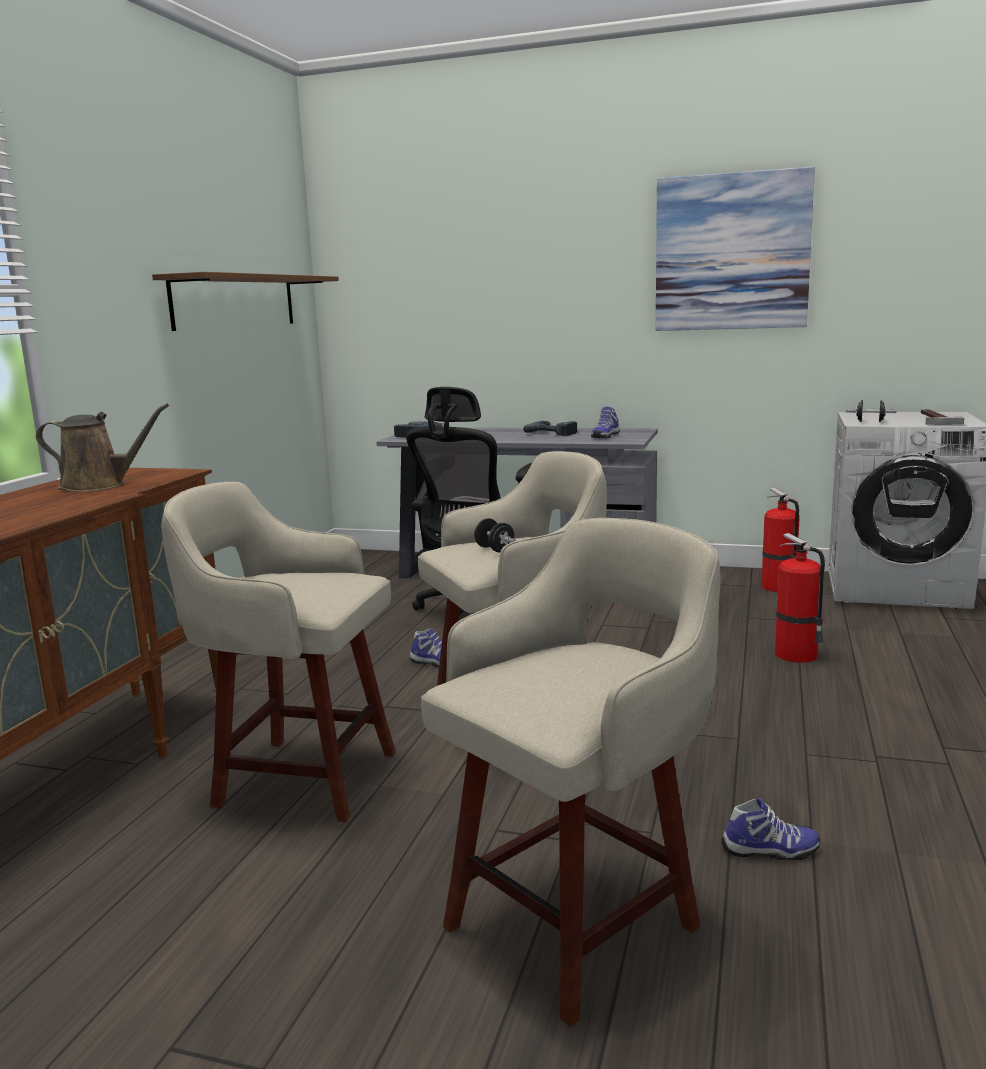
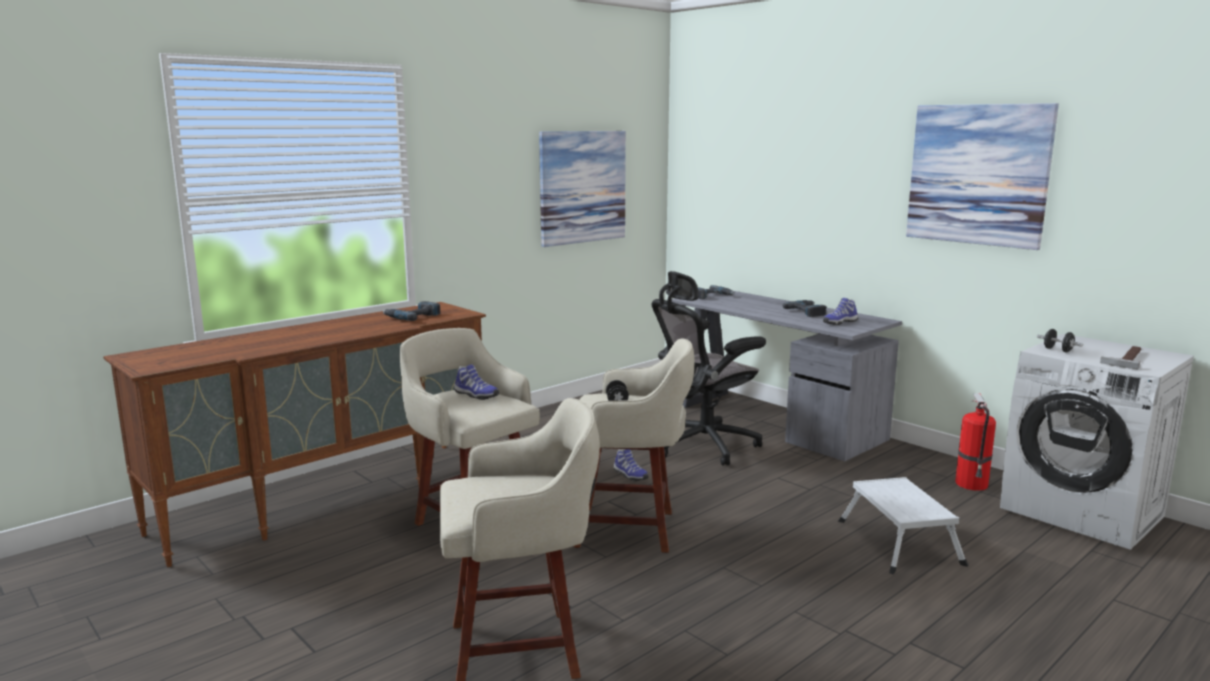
camera: 30 degrees right, 0 degrees up
(99, 485) = (412, 316): brown watering can -> power drill
(235, 301) = (582, 187): brown shelf -> picture
(770, 851) = (679, 658): shoe -> shoe (475, 395)
(798, 655) = (899, 542): fire extinguisher -> white step ladder

